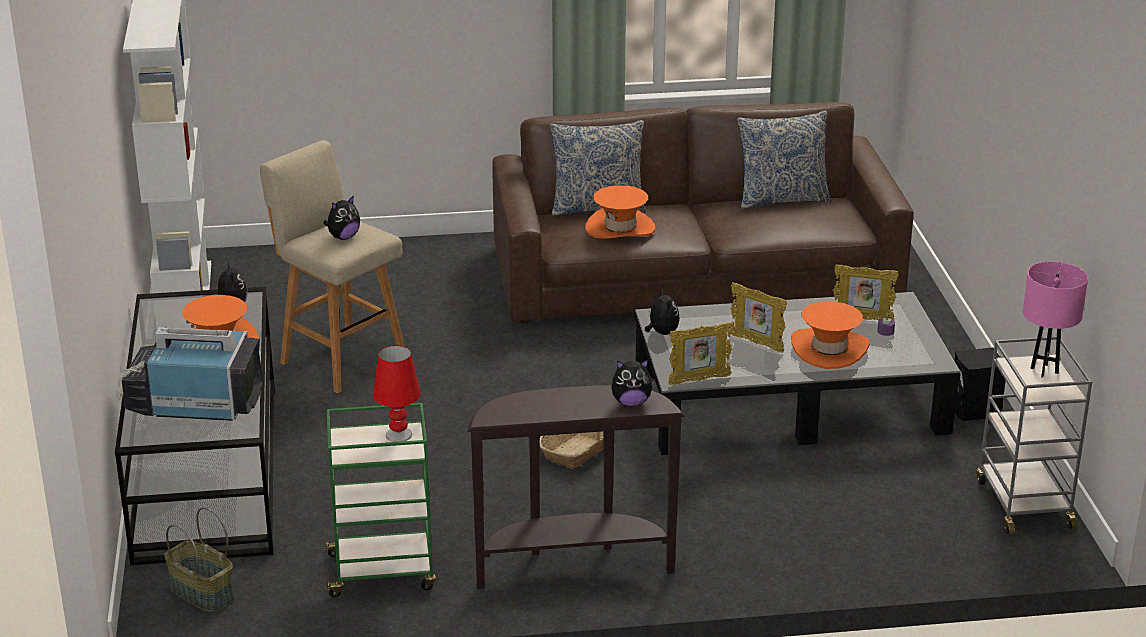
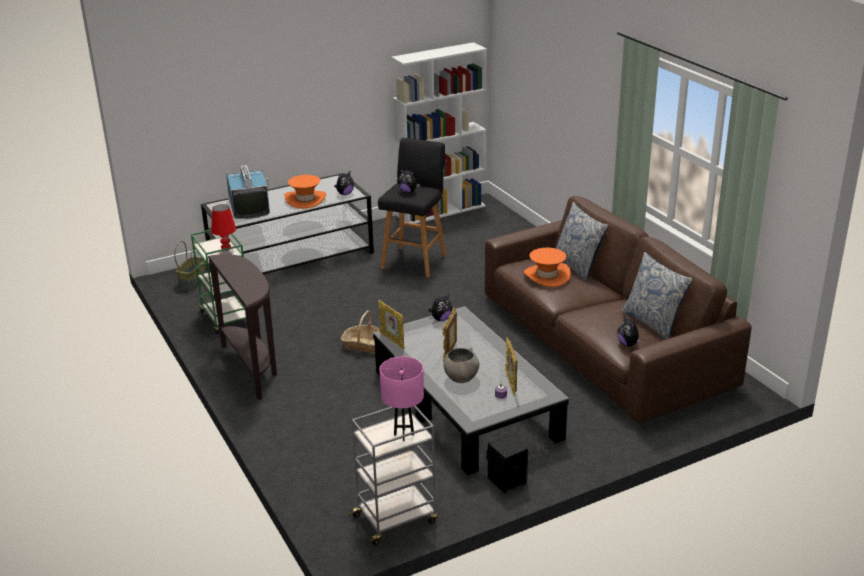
camera: 70 degrees right, 0 degrees up
(340, 359) = (415, 261): beige stool -> black stool
(631, 402) = (250, 289): plush toy -> plush toy (628, 344)
(829, 349) = (461, 378): orange hat -> grey bowl

